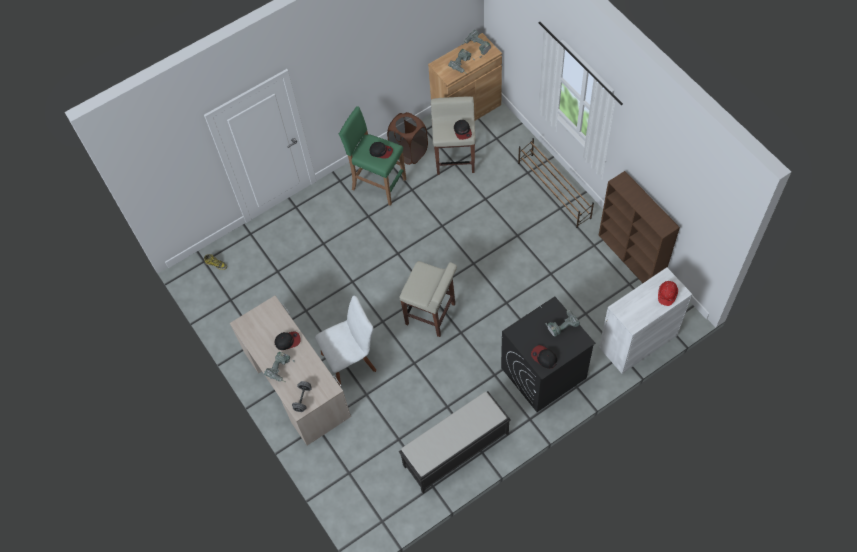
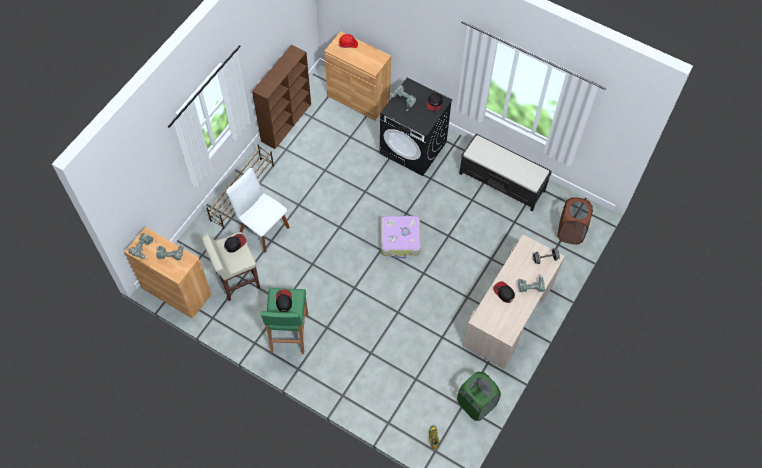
camera: 120 degrees left, 0 degrees up
(225, 312) = (476, 404): none -> green laundry basket
(351, 360) = (469, 281): white chair -> white chair (262, 228)
(409, 152) = (243, 321): brown laundry basket -> brown laundry basket (570, 232)
(431, 314) = (400, 240): beige stool -> suitcase
(638, 341) = (358, 98): white cabinet -> brown cabinet

